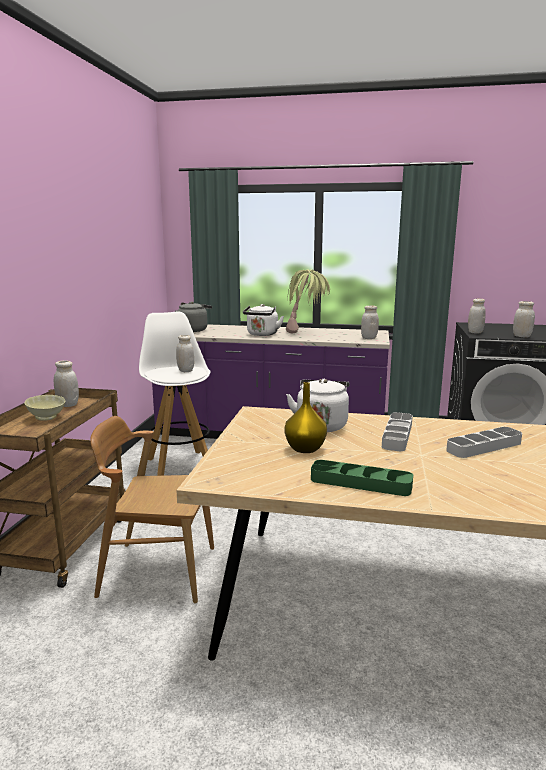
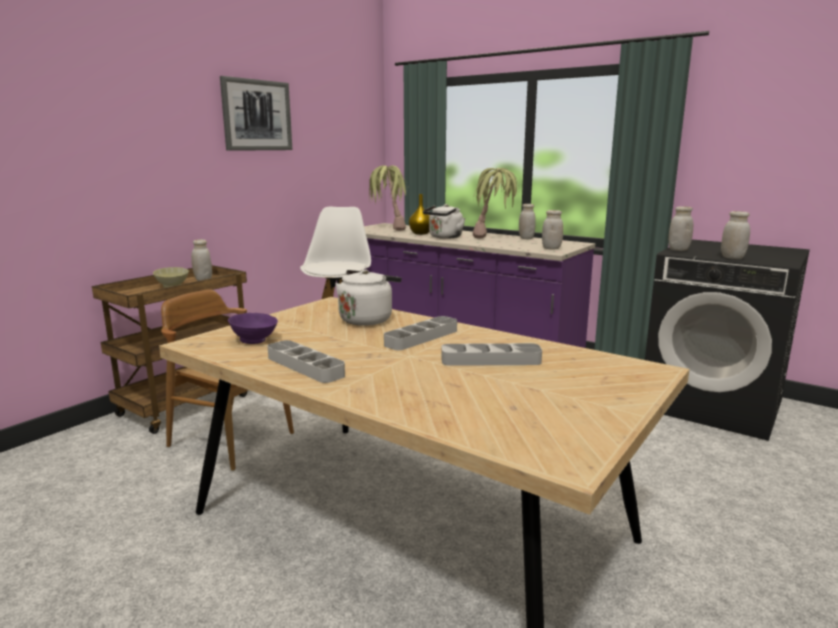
camera: 25 degrees right, 0 degrees up
(79, 221) = (257, 115): none -> picture
(185, 371) = (342, 265): white jar -> white jar (526, 238)
(193, 330) = (388, 229): grey kettle -> potted plant
(265, 466) = (254, 341): none -> purple bowl
(305, 448) = (314, 334): yellow vase -> yellow vase (421, 233)
(360, 483) = (305, 366): green tray -> grey tray

